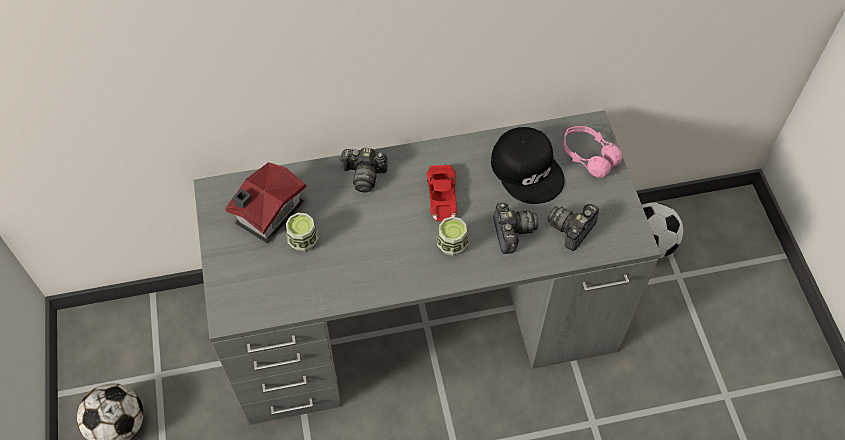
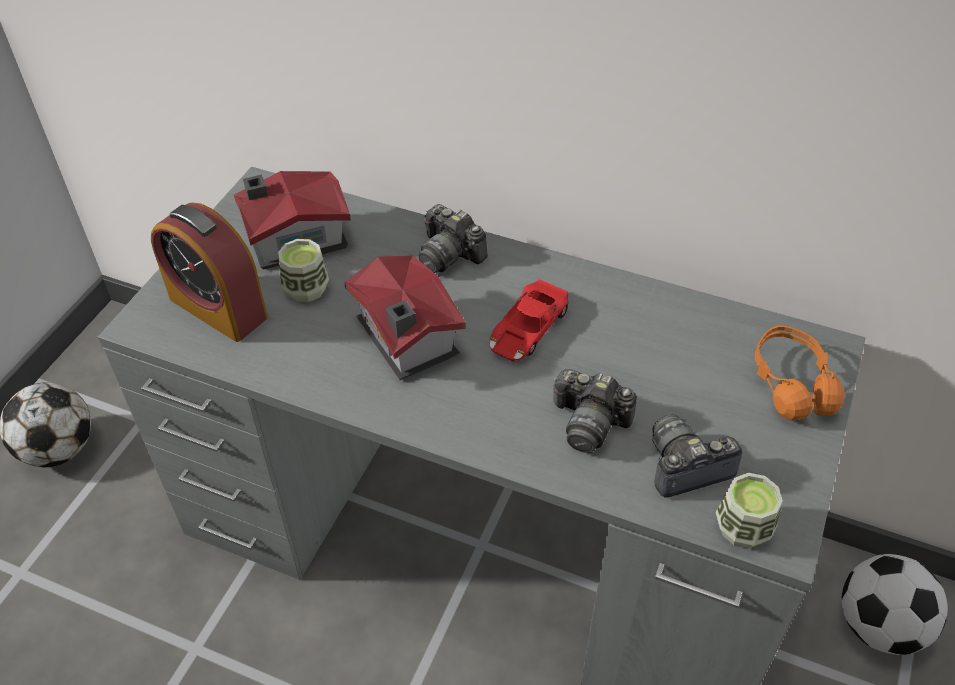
camera: 35 degrees right, 10 degrees down
(263, 281) = (218, 308): none -> alarm clock
(385, 240) = (405, 341): none -> toy house
(452, 245) = (489, 393): cup -> cup (742, 528)
(512, 232) = (589, 422): camera -> camera turned 90 degrees clockwise
(528, 169) = (681, 355): black cap -> none
(588, 156) = (790, 384): pink headphones -> orange headphones

